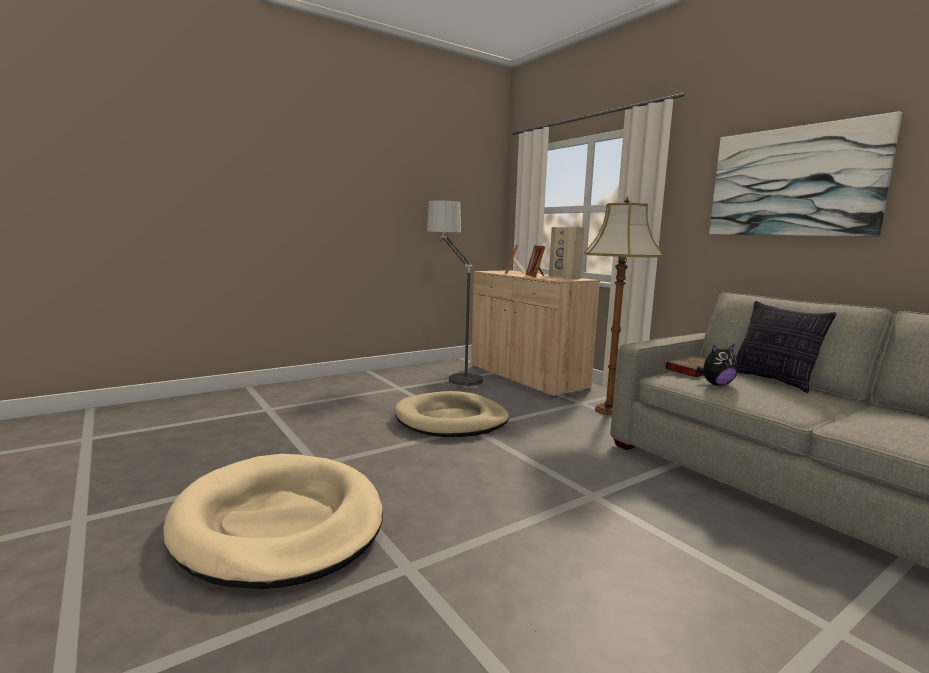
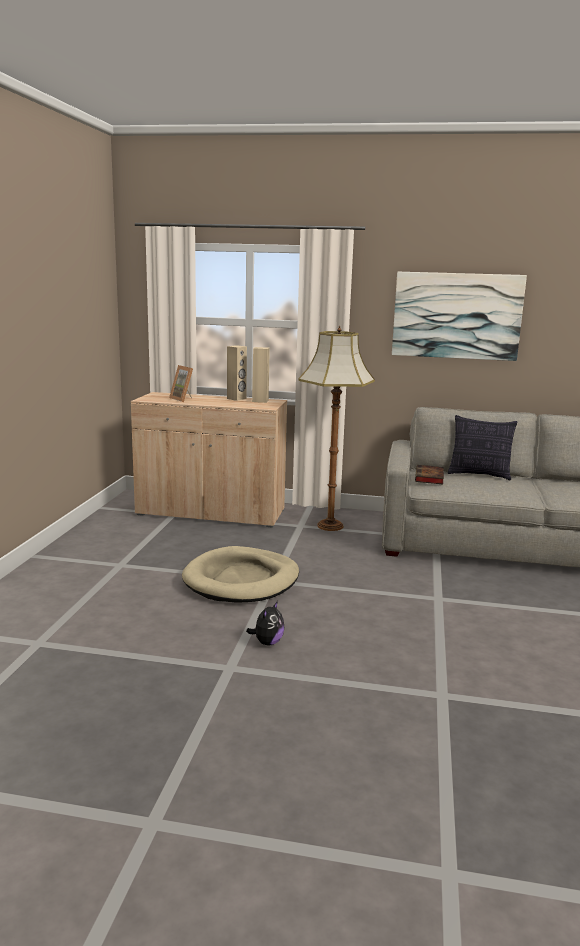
camera: 45 degrees left, 5 degrees up
(279, 524) = (316, 720): beige dog bed -> none
(452, 375) = (139, 532): floor lamp -> none
(536, 276) = (222, 402): picture frame -> none
(716, 384) = (464, 487): plush toy -> plush toy (267, 642)

